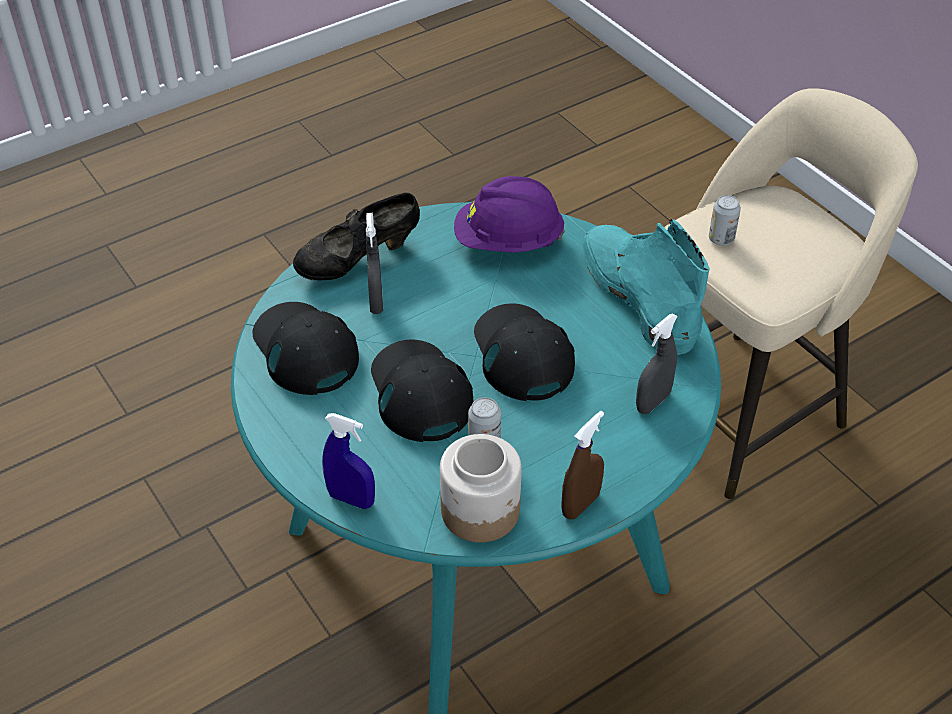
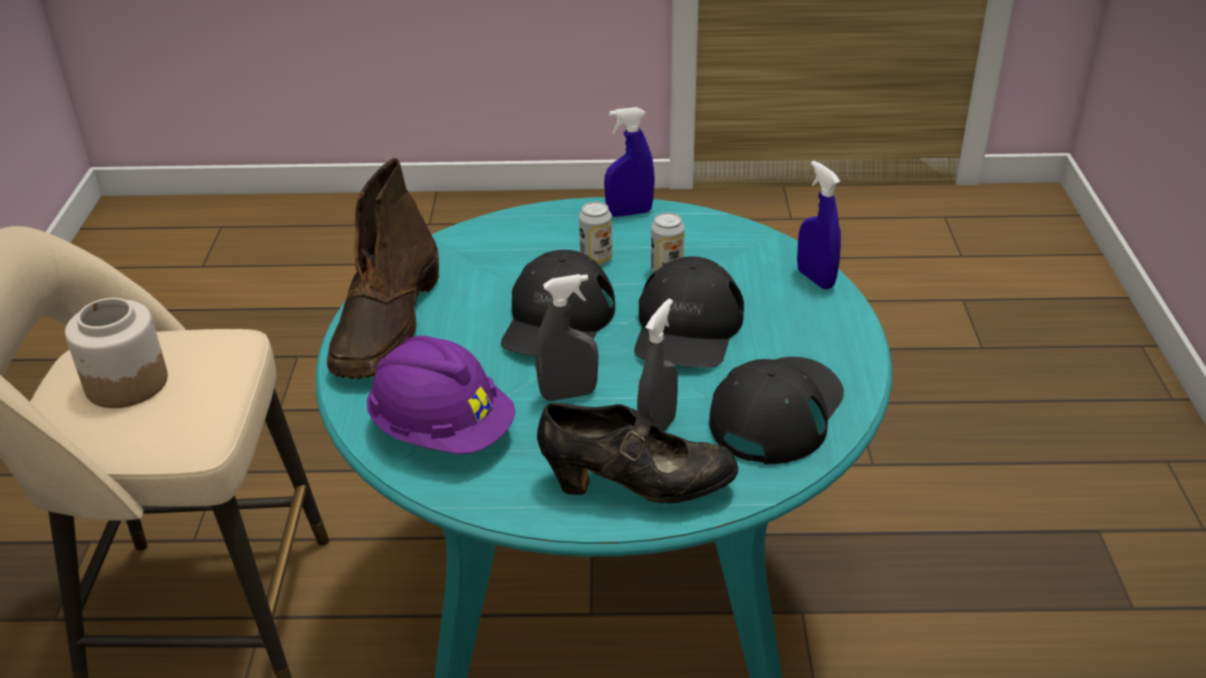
camera: 145 degrees left, 10 degrees down
(305, 350) = (777, 412): black cap -> black cap turned 150 degrees counterclockwise
(481, 511) = (711, 235): jar -> jar (126, 383)
(580, 505) = (629, 213): brown spray bottle -> blue spray bottle
(637, 295) = (387, 324): turquoise boot -> brown boot
(653, 402) = (491, 246): grey spray bottle -> grey spray bottle (568, 394)
(721, 239) = (185, 406): can -> can (596, 259)

